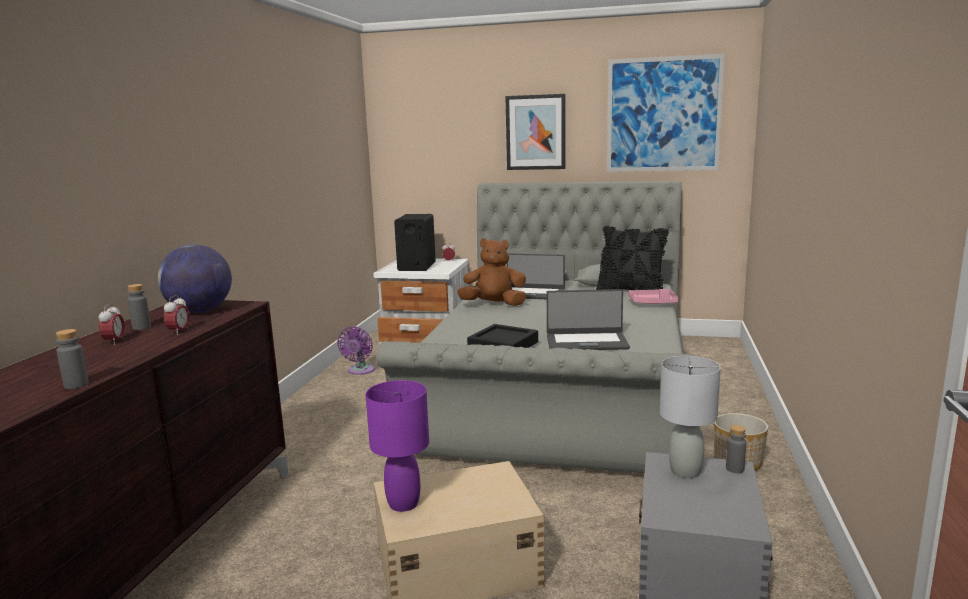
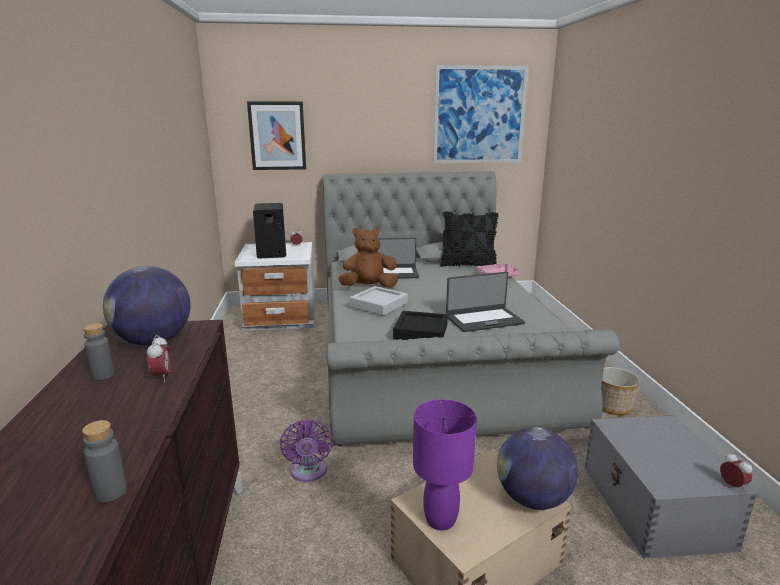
camera: 20 degrees left, 5 degrees up
(114, 342) = (89, 404): alarm clock -> alarm clock (732, 485)
(360, 371) = (240, 358): purple fan -> purple fan (308, 472)
(485, 320) = (379, 305): none -> grey tray
(507, 504) = (533, 499): none -> globe
(535, 132) = (372, 127): picture -> picture (277, 136)
(685, 471) = (637, 434): grey table lamp -> none
(735, 469) = (668, 425): grey bottle -> none

